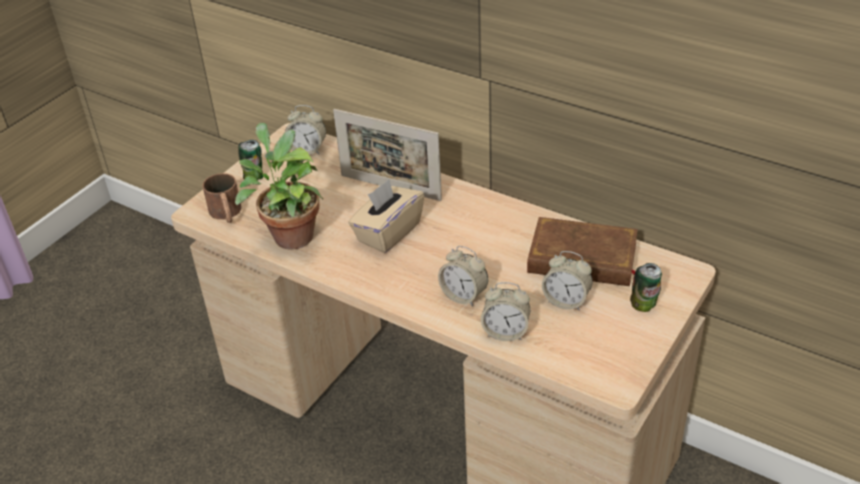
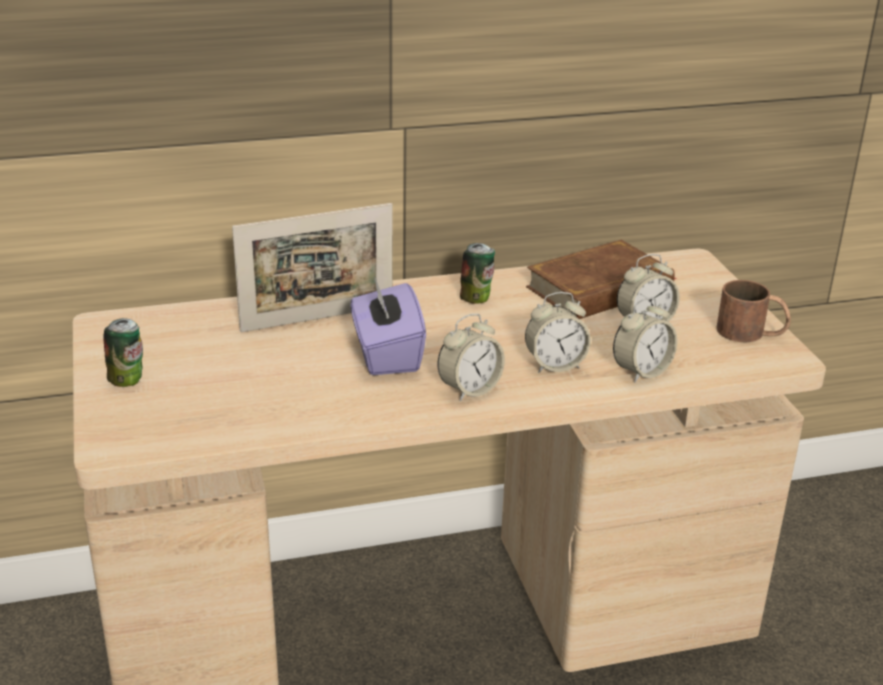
camera: 50 degrees left, 10 degrees down
(226, 214) = (157, 429): brown mug -> brown mug (751, 333)
(290, 234) = (277, 408): potted plant -> none
(308, 150) = (152, 327): alarm clock -> alarm clock (469, 389)
(388, 232) = (386, 354): beige tissue box -> purple tissue box
(644, 305) = (705, 296): can -> can (476, 298)

